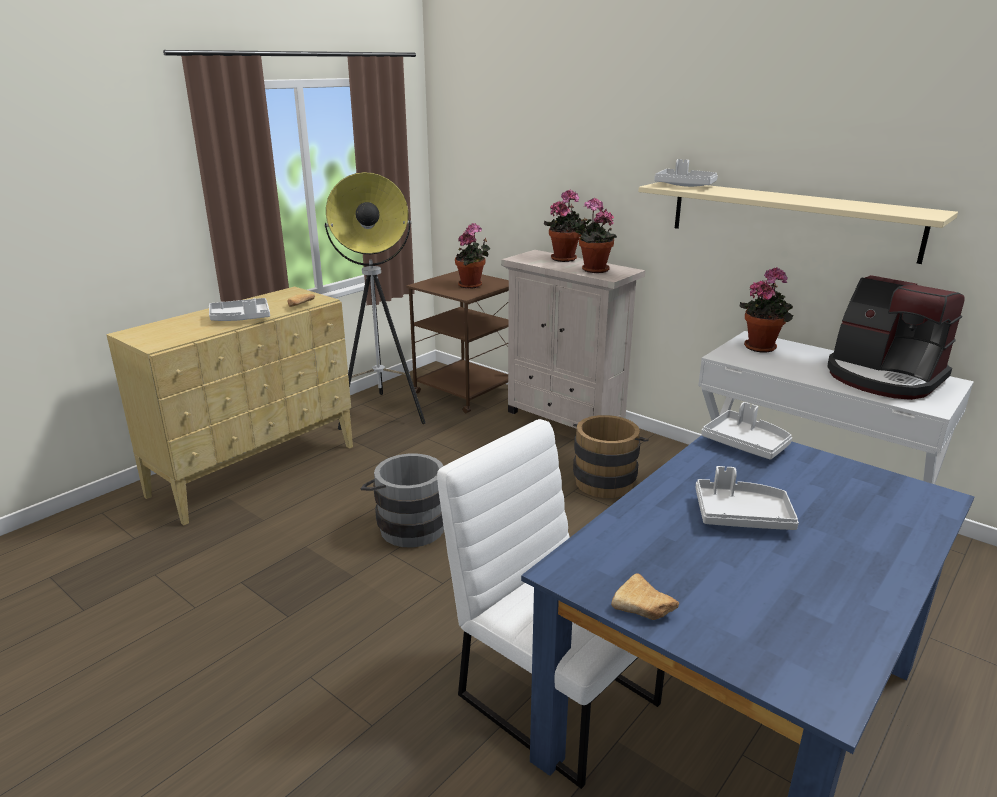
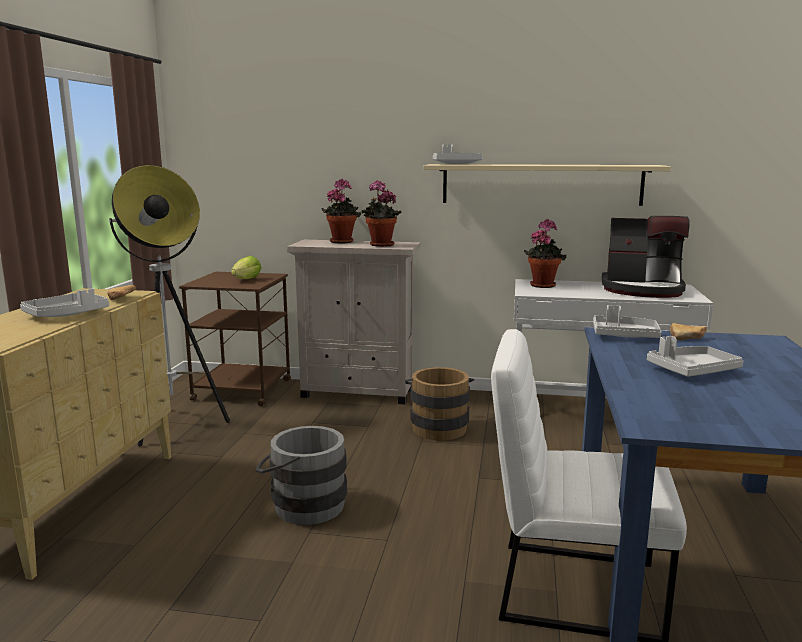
camera: 30 degrees left, 10 degrees down
(472, 285) = (247, 279): potted plant -> lettuce
(645, 609) = (734, 432): bread -> bread (688, 338)

